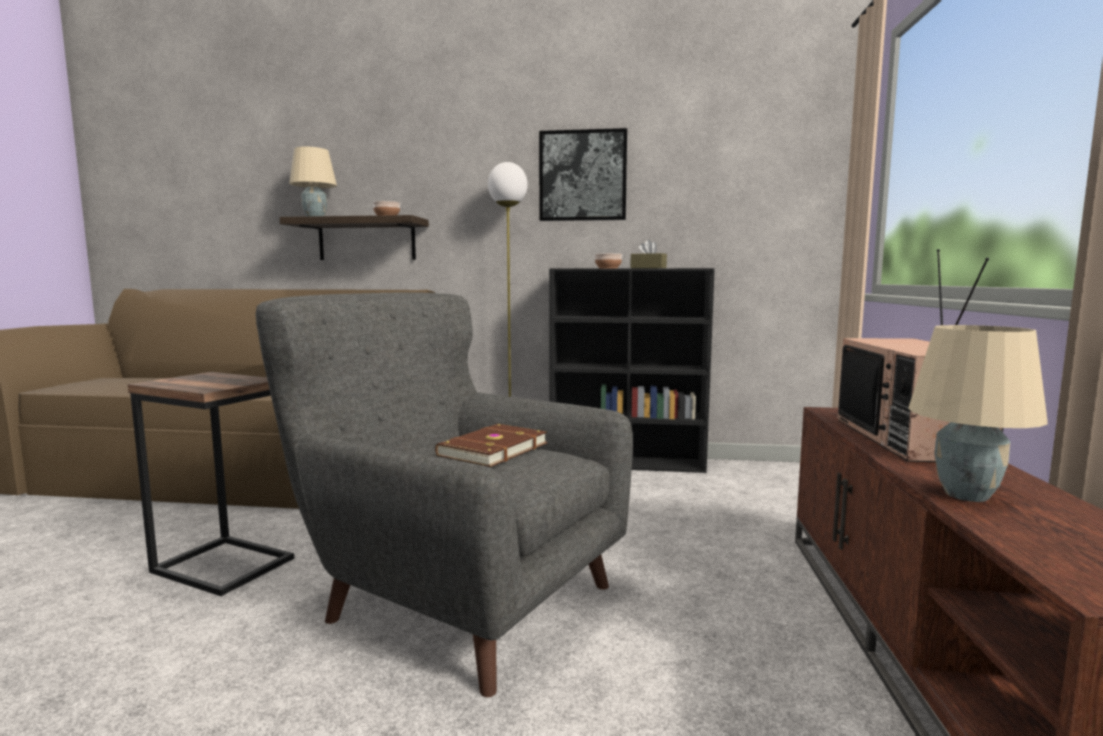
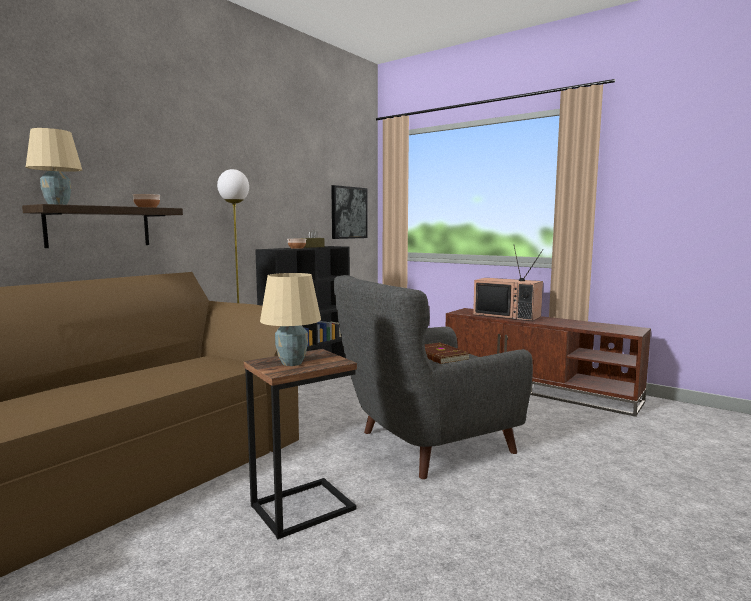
camera: 60 degrees left, 0 degrees up
(582, 176) = (265, 183): picture -> picture (348, 212)
(965, 494) = (566, 324): beige table lamp -> beige table lamp (291, 363)

